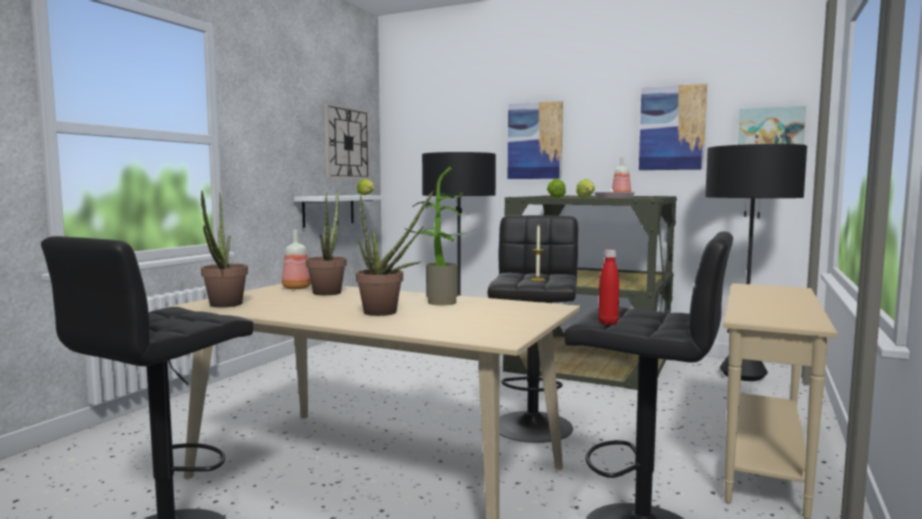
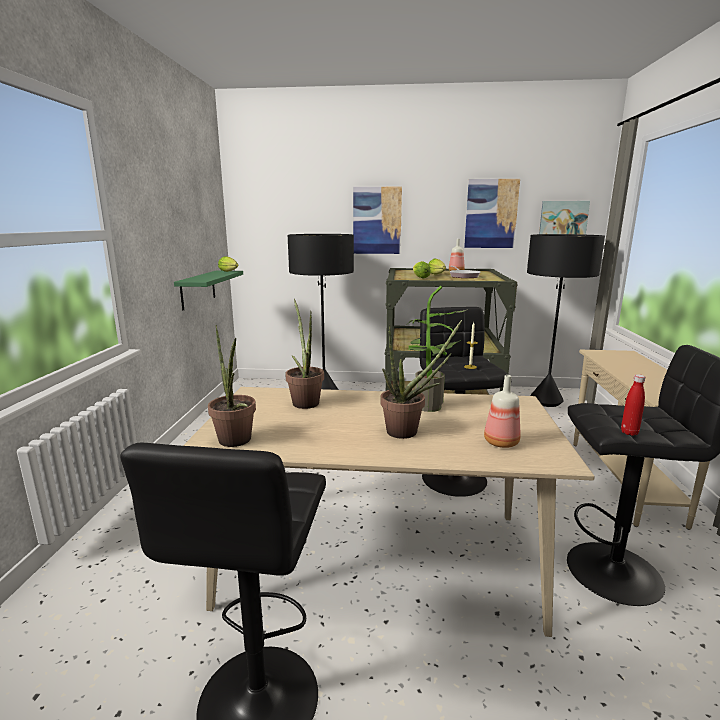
camera: 20 degrees left, 10 degrees up
(296, 288) = (264, 399): bottle -> bottle (501, 443)
(328, 210) = (198, 289): white shelf -> green shelf
(347, 143) = (205, 221): wall clock -> none

